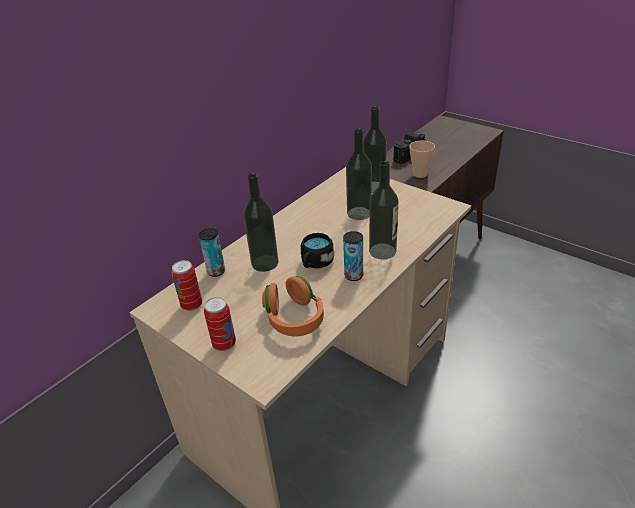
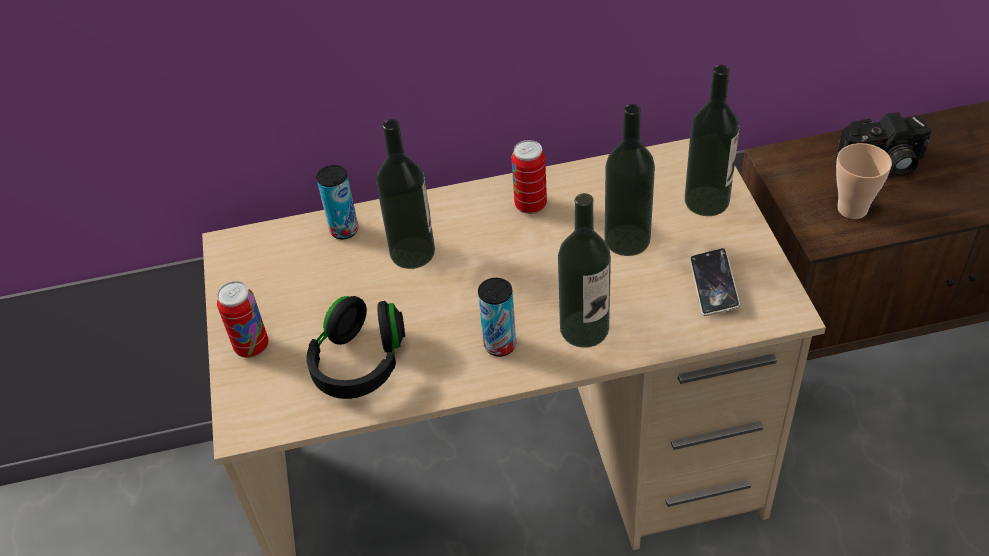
camera: 40 degrees right, 10 degrees up
(192, 305) = (271, 265): can -> can (530, 205)
(294, 318) = (359, 363): orange headphones -> black headphones
(315, 263) = (473, 293): black mug -> none
(414, 212) = (713, 285): none -> phone

